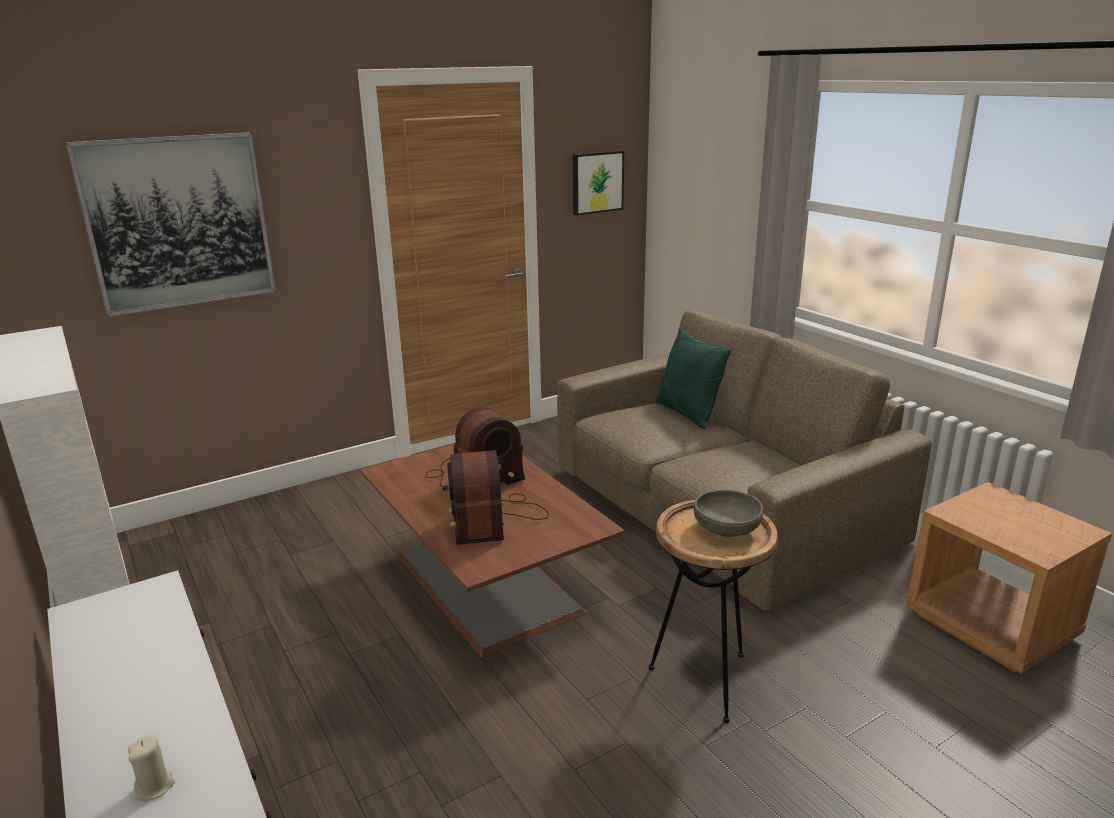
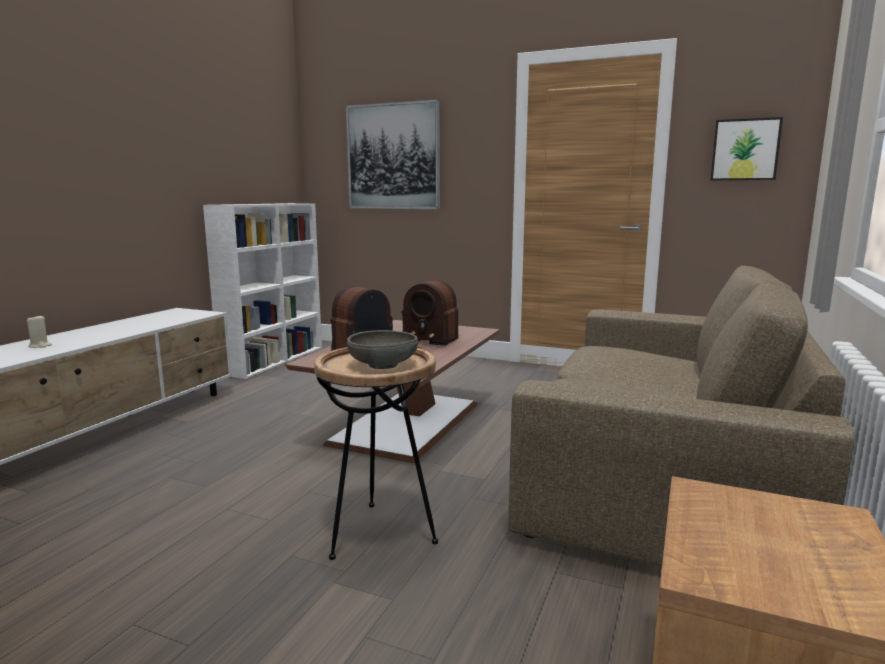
camera: 55 degrees right, 10 degrees down
(686, 414) = (684, 367): green pillow -> none

